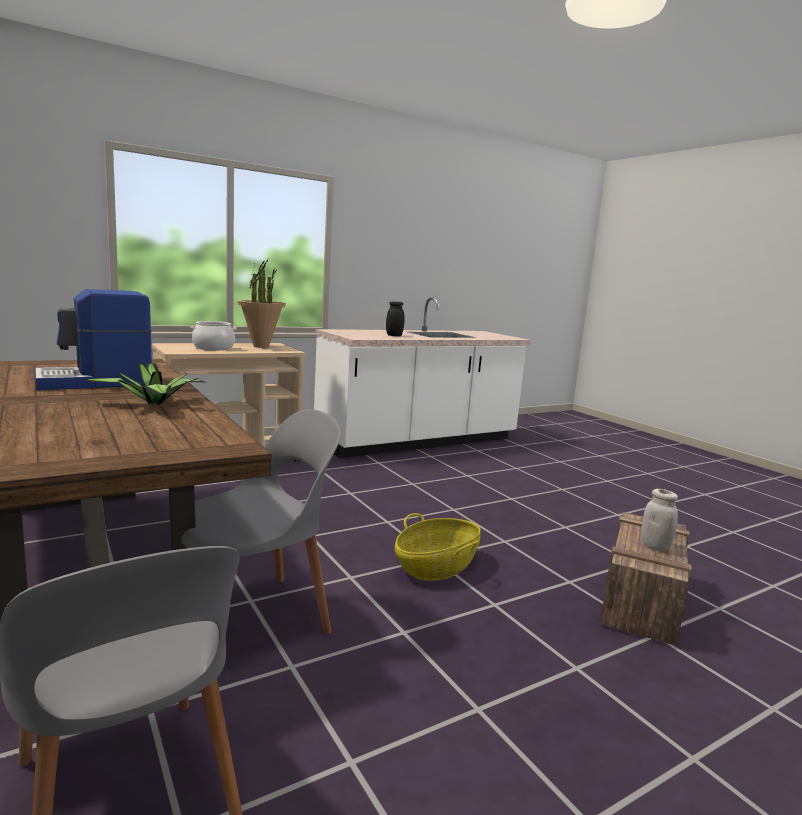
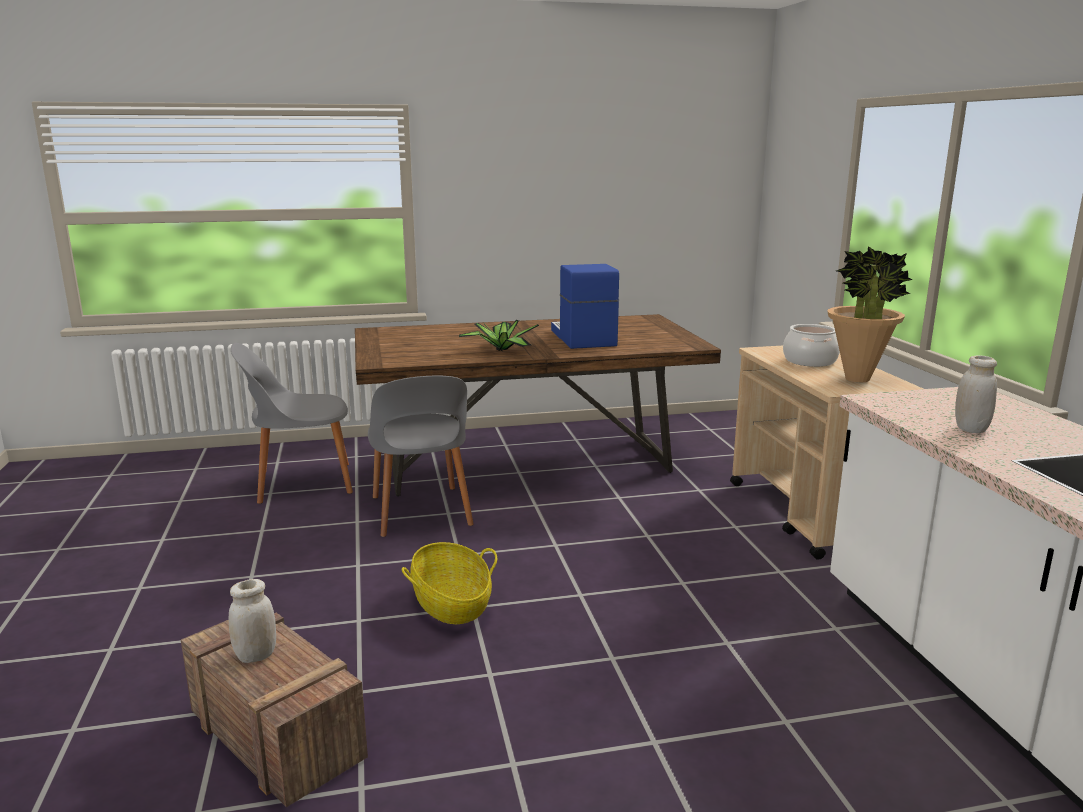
camera: 110 degrees right, 5 degrees up
(394, 335) = (970, 429): black jar -> white jar

